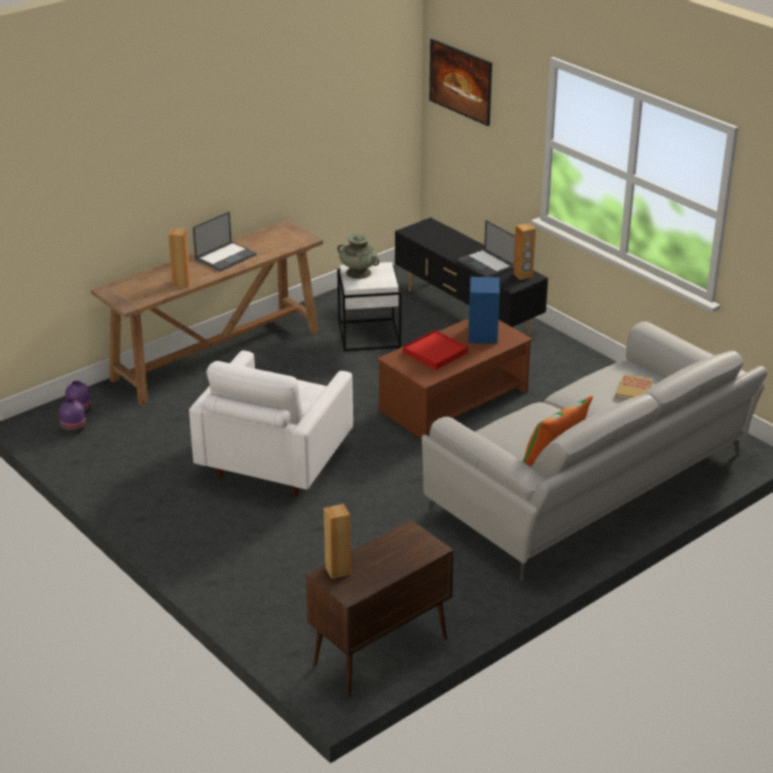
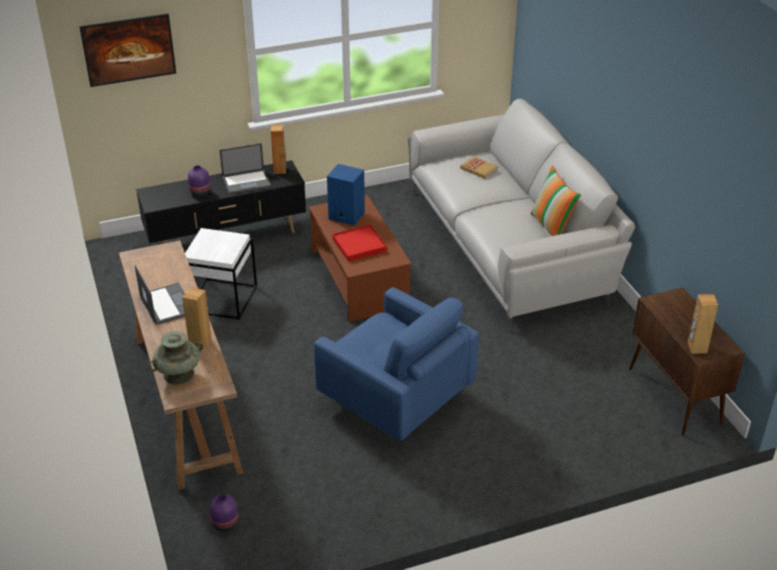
camera: 70 degrees left, 5 degrees up
(73, 429) = (257, 534): purple vase -> purple vase (199, 192)
(274, 463) = (396, 401): white armchair -> blue armchair
(358, 273) = (206, 250): turquoise vase -> turquoise vase (178, 374)

